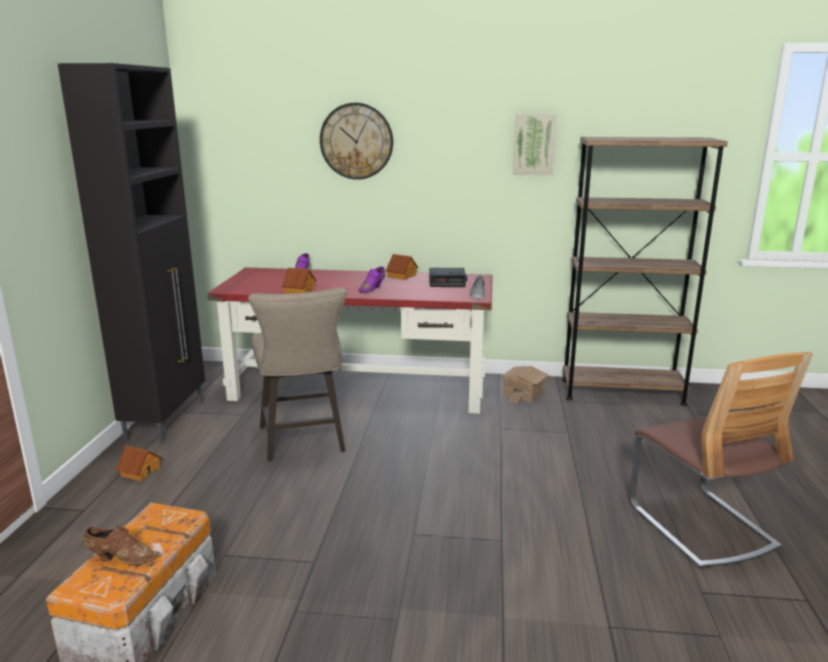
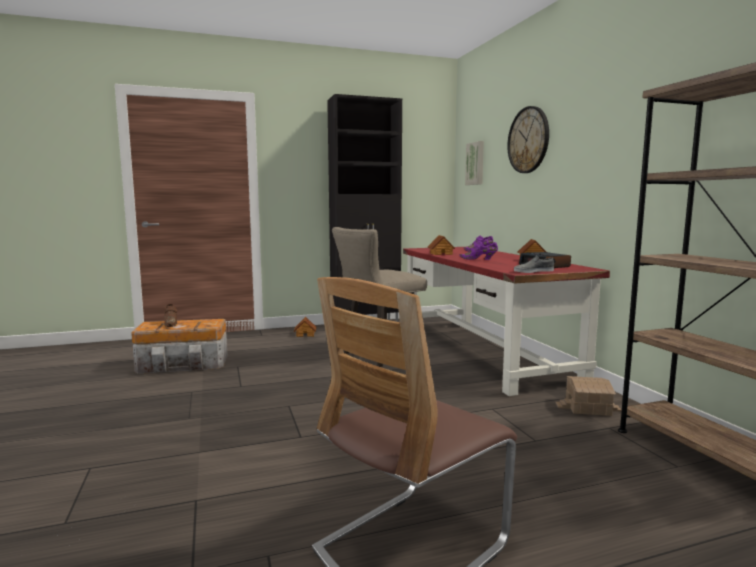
camera: 65 degrees right, 10 degrees down
(534, 144) = (657, 117): picture -> picture (475, 163)

